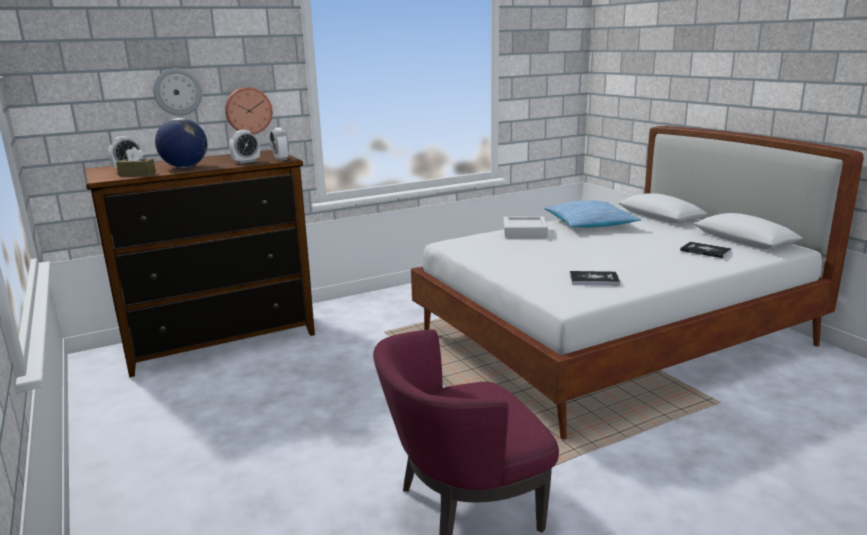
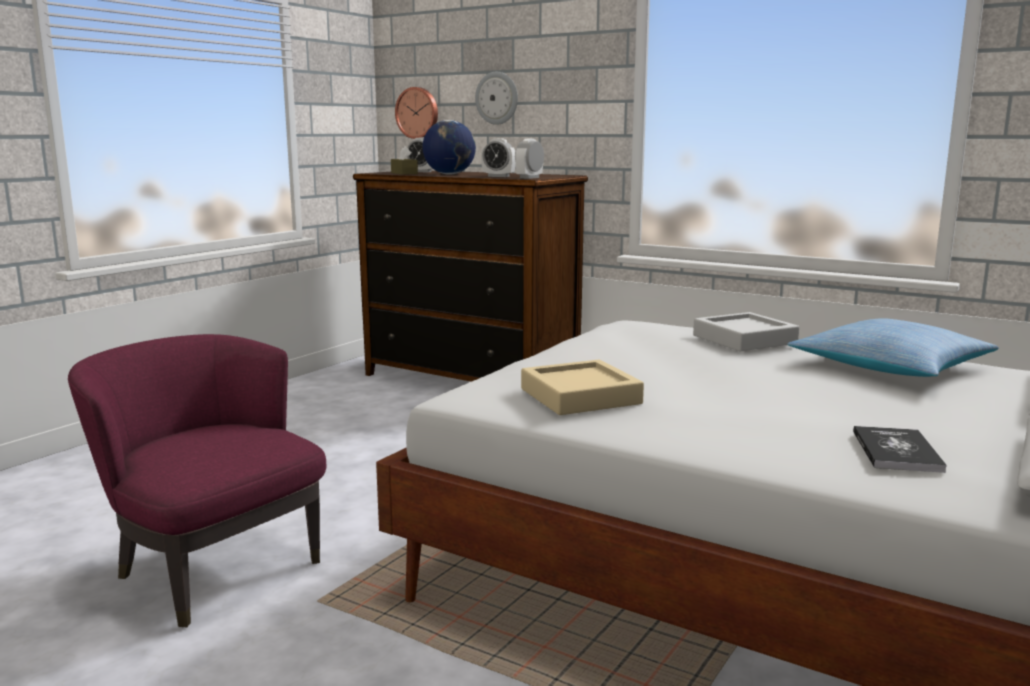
camera: 60 degrees right, 5 degrees down
(248, 110) = (562, 124): wall clock -> wall clock (418, 113)
(594, 279) = (580, 396): book -> beige tray

